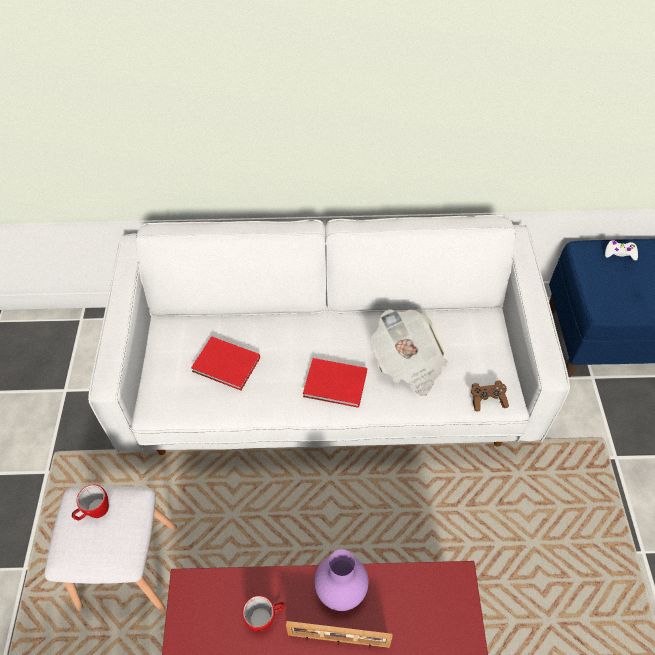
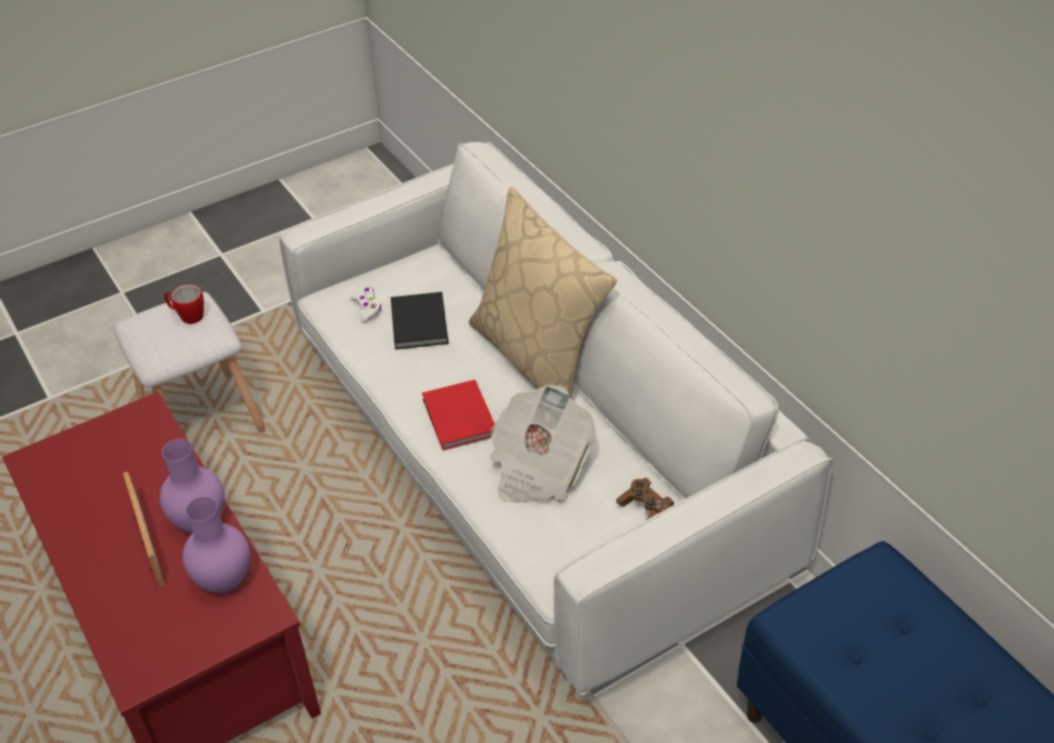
camera: 60 degrees right, 10 degrees down
(227, 366) = (418, 325): red book -> black book
(266, 617) = (144, 479): mug -> none
(312, 317) = (539, 359): none -> beige pillow
(410, 598) = (223, 582): none -> purple vase
(487, 399) = (543, 563): brown game controller -> brown game controller (645, 510)
(619, 253) = (919, 607): white game controller -> white game controller (367, 308)

